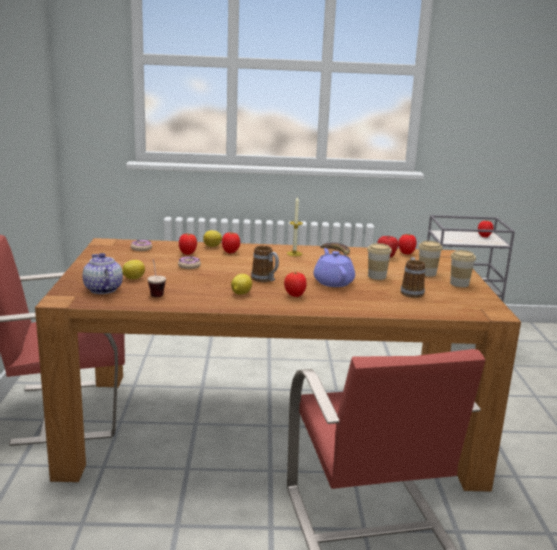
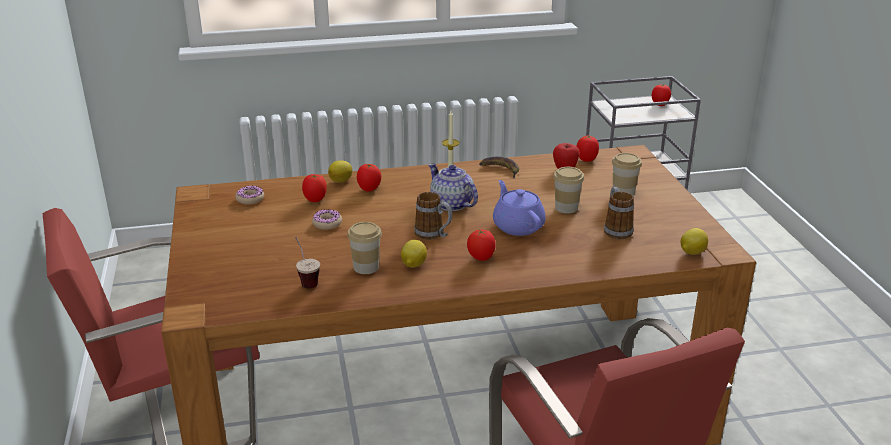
camera: 10 degrees left, 10 degrees up
(102, 289) = (234, 285): teapot -> teapot (451, 204)
(133, 278) = (265, 258): lemon -> lemon (691, 252)
(459, 284) = (667, 206): cup -> cup (366, 267)

